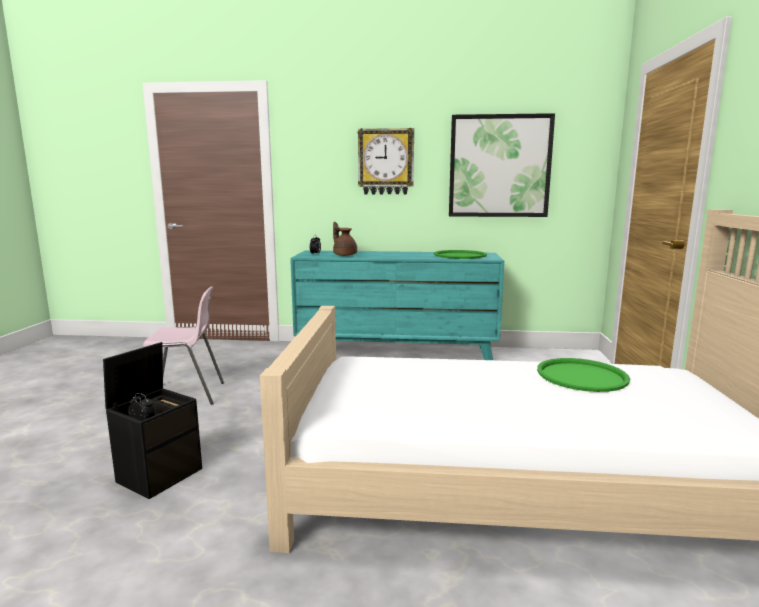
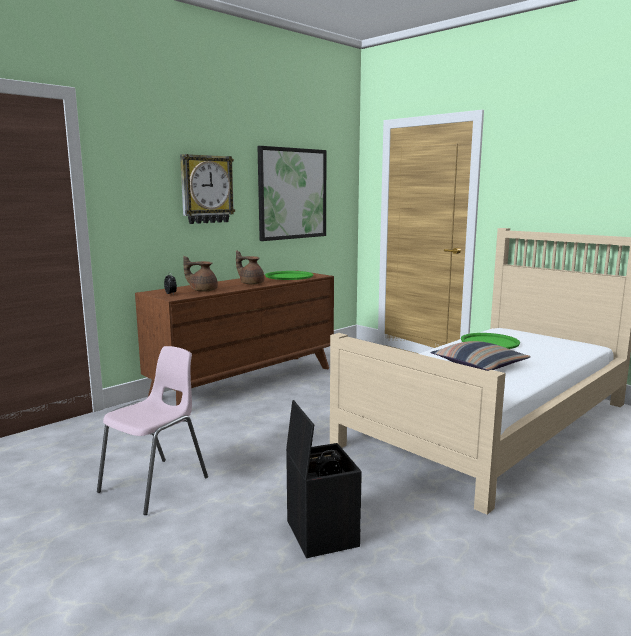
camera: 50 degrees left, 0 degrees up
(396, 354) = (246, 382): turquoise dresser -> brown dresser
(401, 256) = (251, 283): none -> brown teapot
(471, 390) = (479, 365): none -> pillow

